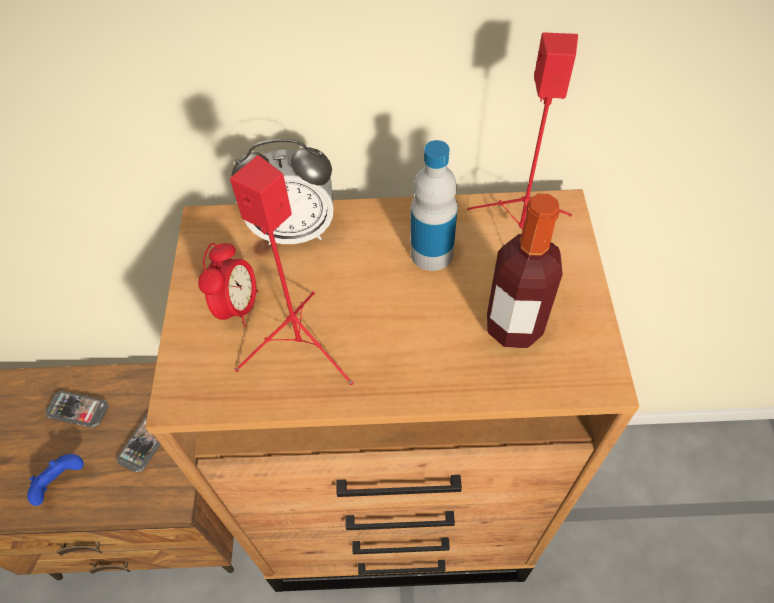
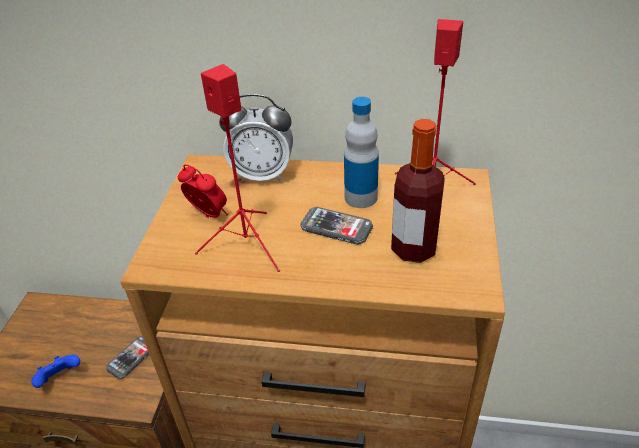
camera: 10 degrees right, 15 degrees down
(78, 410) = (87, 328): phone -> phone (336, 227)
(238, 307) = (208, 216): alarm clock -> alarm clock turned 75 degrees counterclockwise

